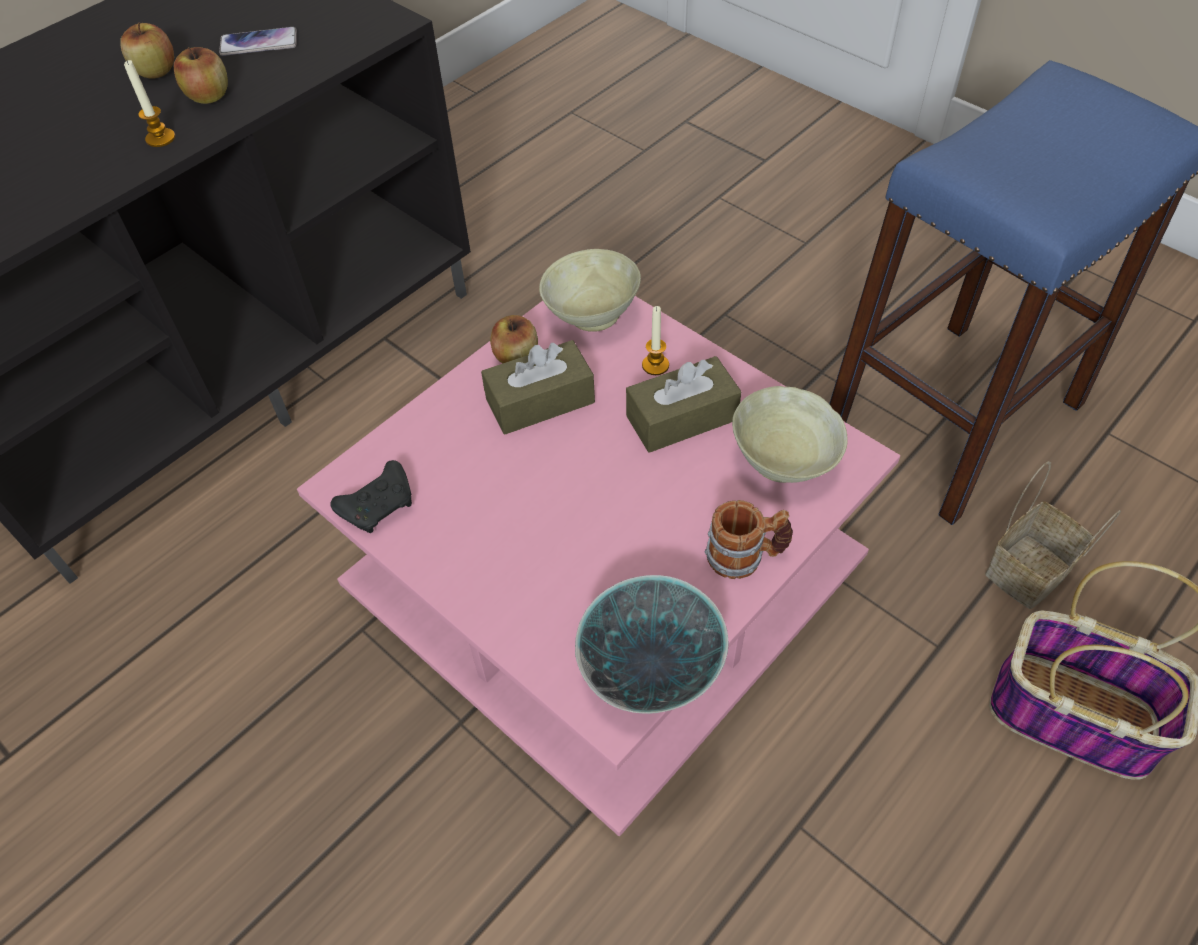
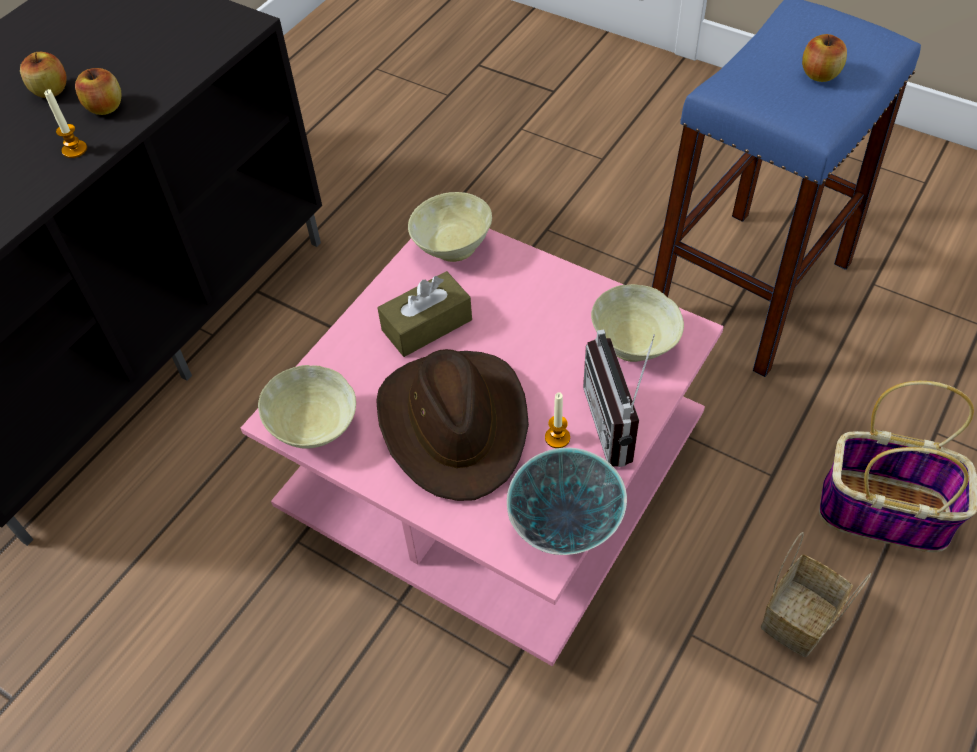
camera: 10 degrees left, 0 degrees up
(259, 43) = (134, 55): phone -> none
(379, 505) = (314, 430): black game controller -> beige bowl
(516, 357) = (398, 291): apple -> apple (819, 74)
(545, 524) = (455, 424): none -> brown hat
(655, 365) = (514, 282): candle -> candle (557, 437)
(682, 418) = (545, 322): brown tissue box -> none
(746, 556) = (620, 424): mug -> radio
(1028, 574) = (831, 406): basket -> basket (799, 621)

